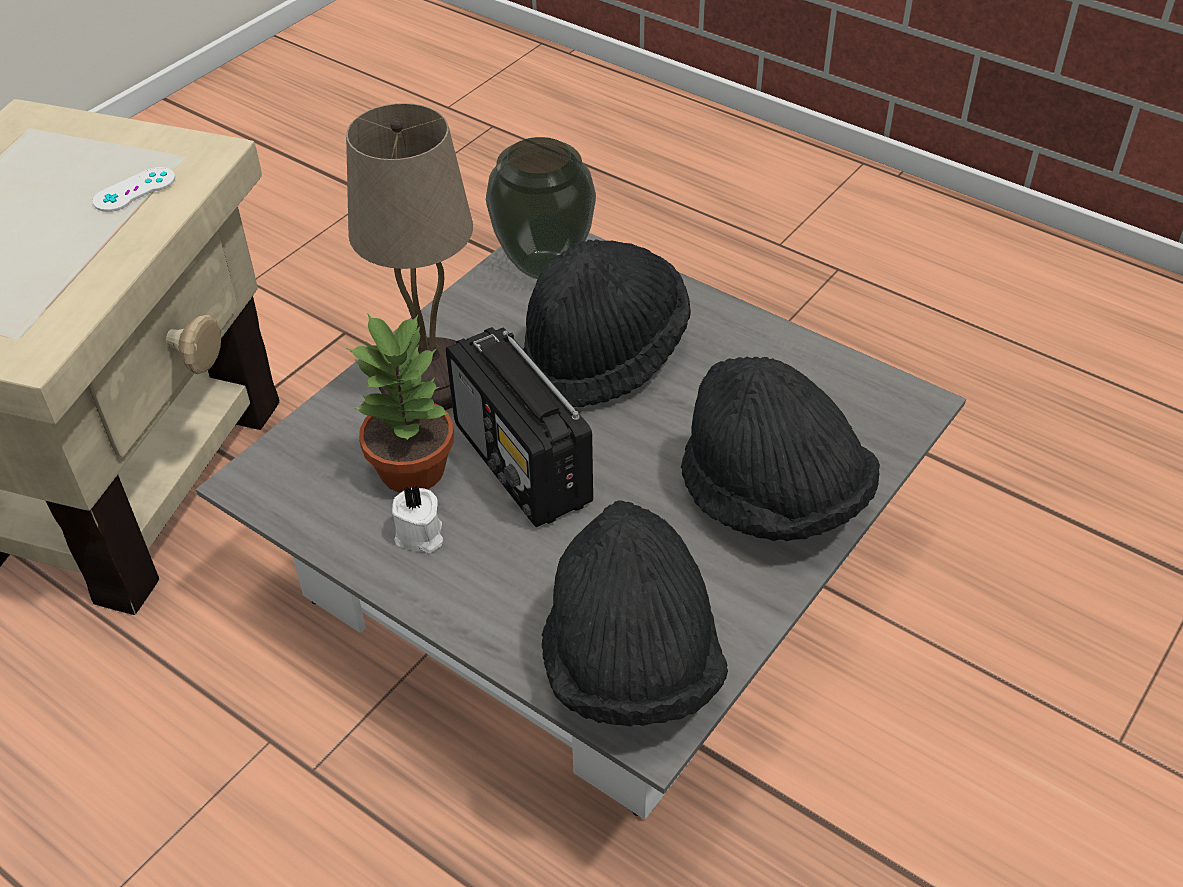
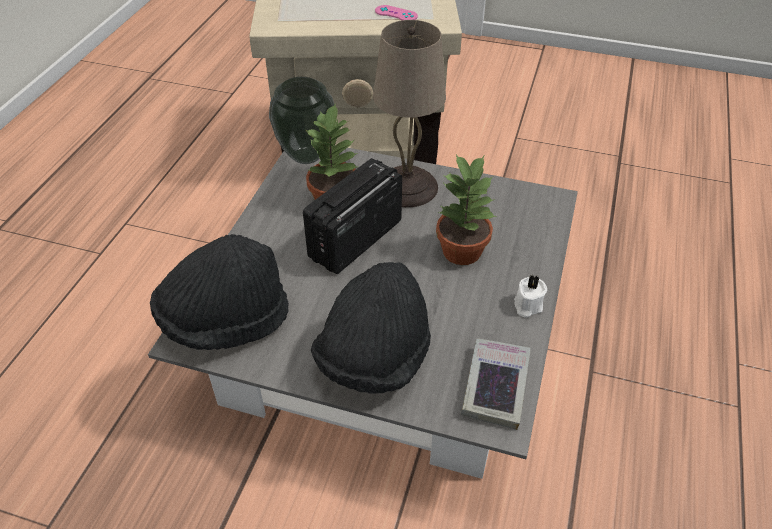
camera: 70 degrees right, 0 degrees up
(134, 190) = (396, 13): white game controller -> pink game controller
(420, 536) = (289, 216): white candle -> white candle (527, 306)
(543, 265) = (526, 204): vase -> vase (307, 156)
(604, 355) = (462, 250): black hat -> potted plant
(858, 394) = (495, 386): none -> book

